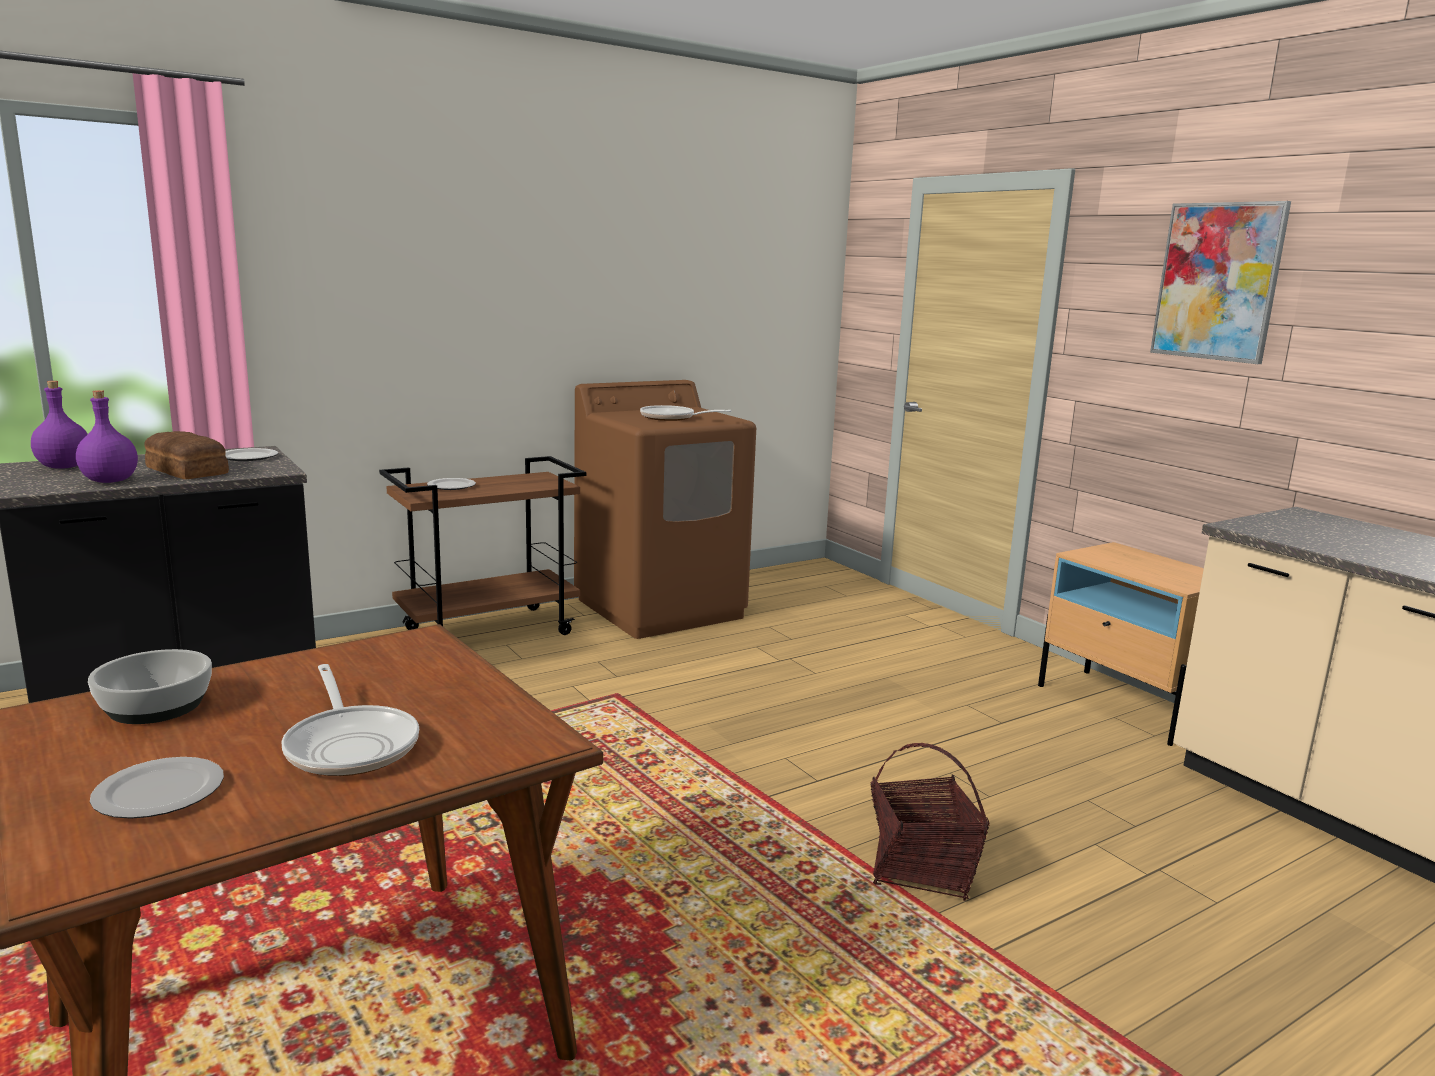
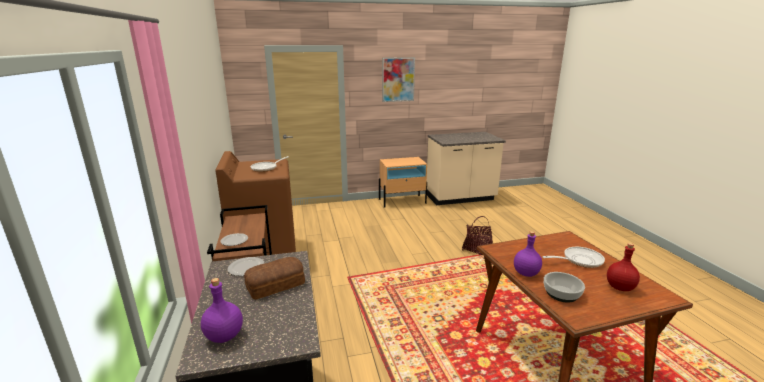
camera: 70 degrees left, 5 degrees up
(109, 481) = (290, 310): purple bottle -> purple bottle (525, 273)
(159, 793) = (620, 287): plate -> red bottle

